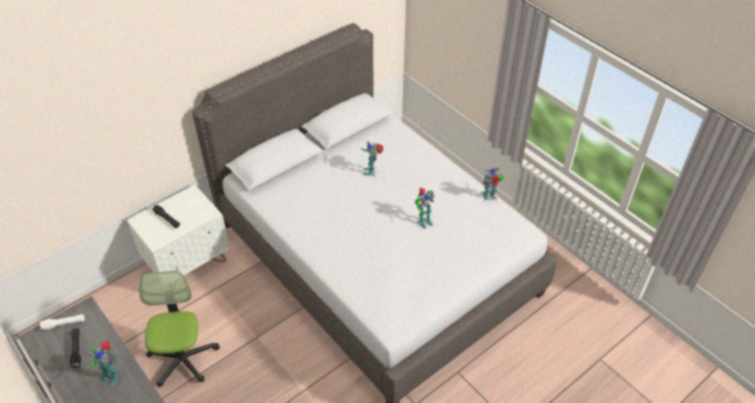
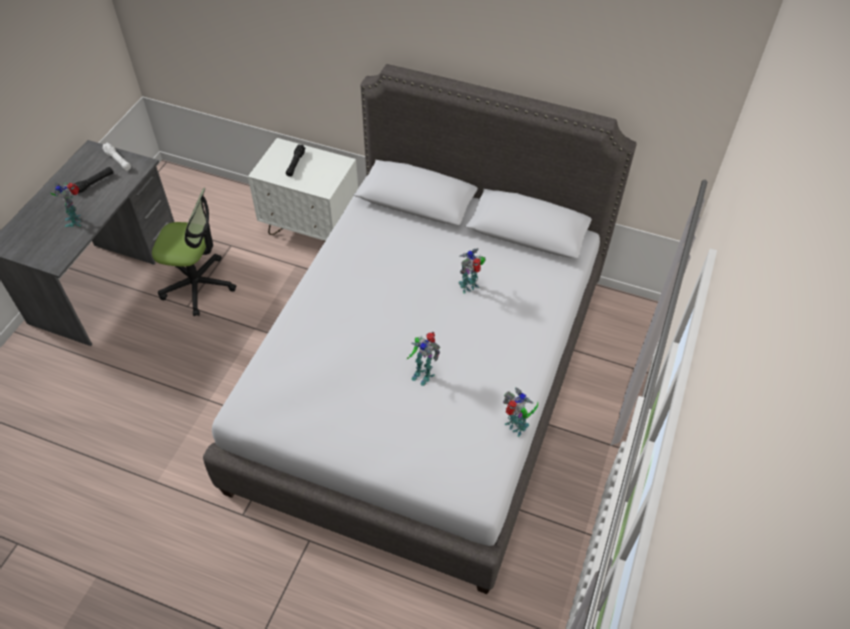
camera: 60 degrees right, 5 degrees up
(183, 359) = (198, 285): office chair -> office chair turned 45 degrees clockwise

